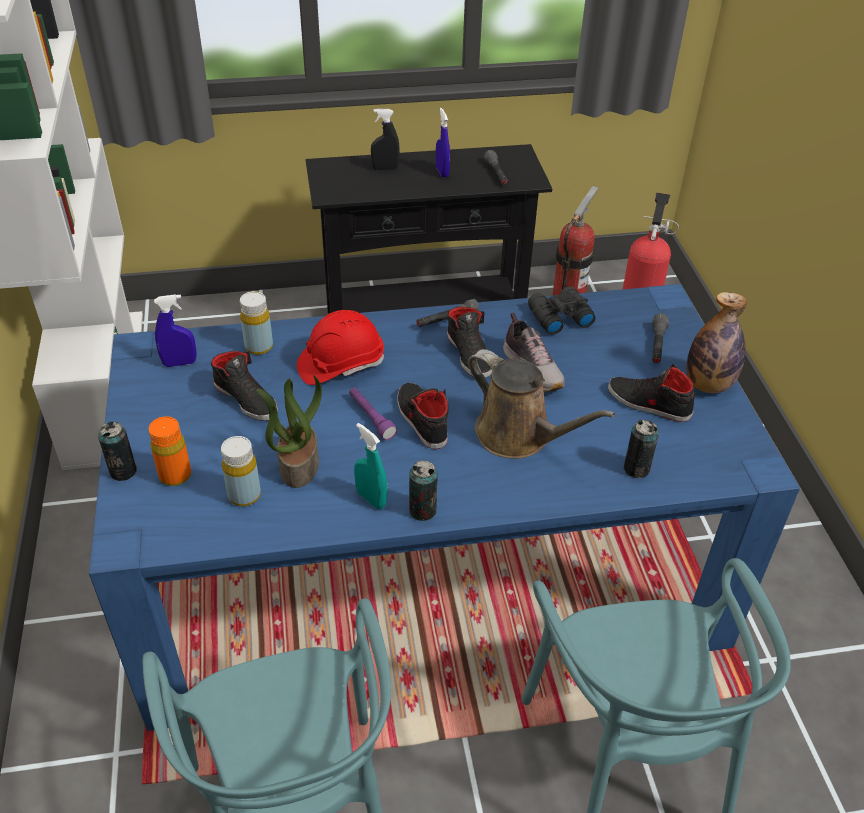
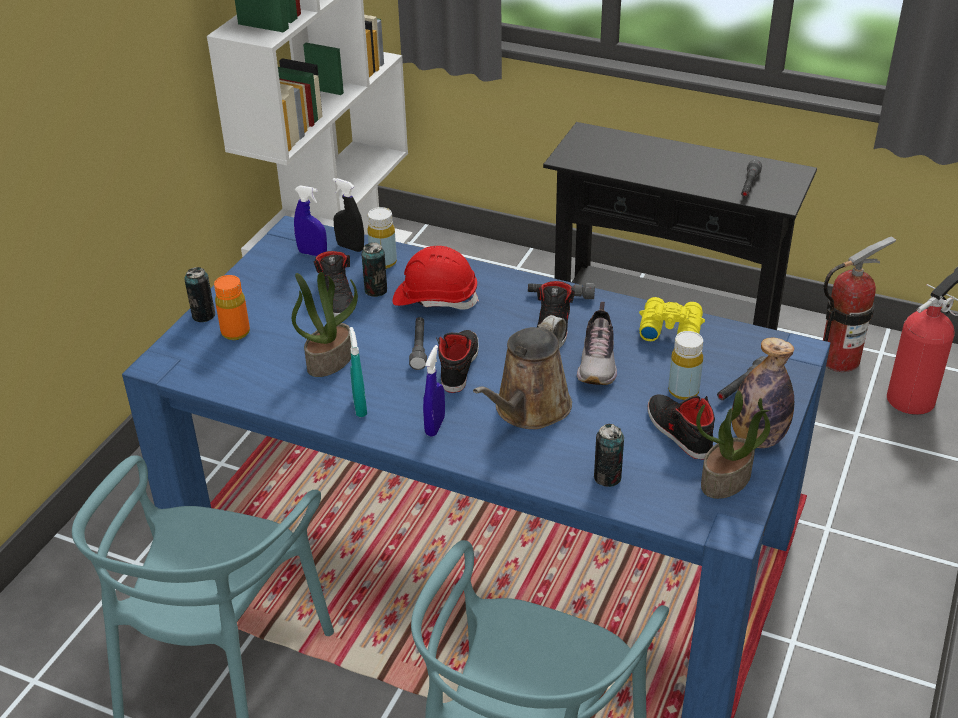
camera: 35 degrees right, 5 degrees down
(244, 495) = (270, 366): yellow bottle -> yellow bottle (683, 391)
(371, 418) = (419, 348): purple flashlight -> grey flashlight
(385, 168) = (642, 150): black spray bottle -> black spray bottle (350, 247)
(422, 510) = (391, 432): can -> can (376, 290)
(442, 172) = (695, 168): blue spray bottle -> blue spray bottle (435, 426)
(519, 436) = (529, 410): brown watering can -> brown watering can turned 45 degrees clockwise
(558, 317) = (669, 328): black binoculars -> yellow binoculars
(721, 430) = (726, 480): none -> potted plant

